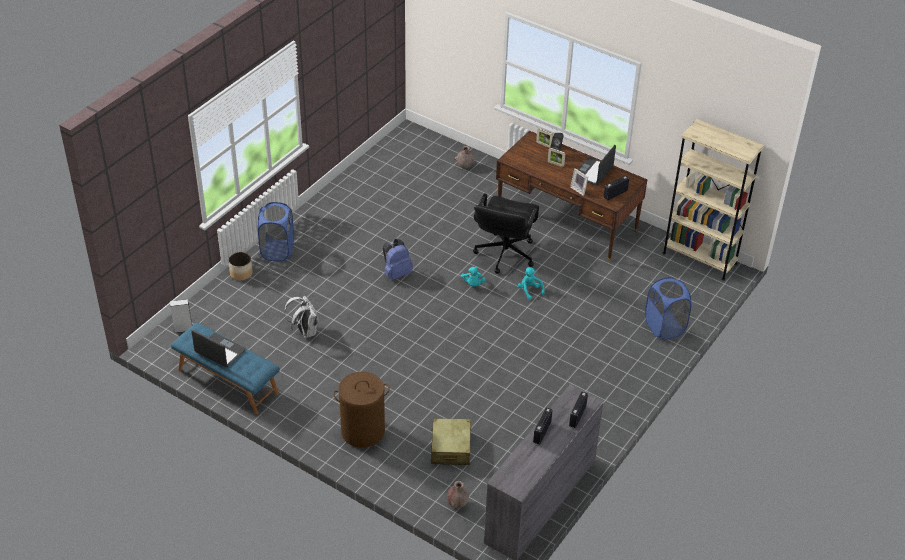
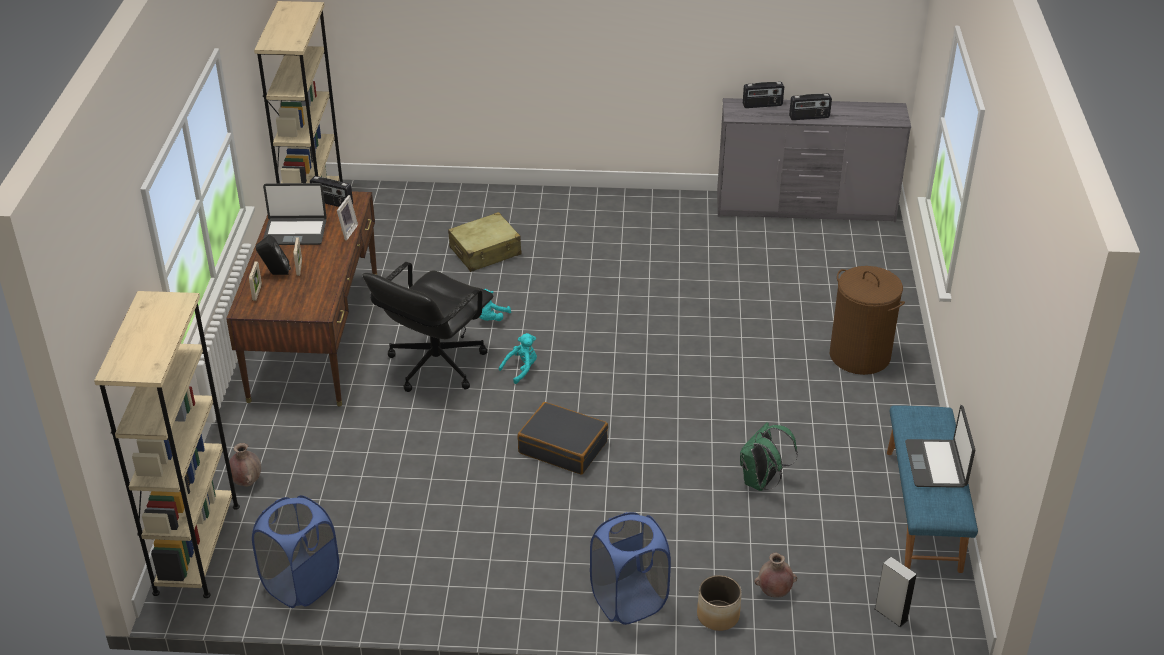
camera: 120 degrees left, 5 degrees down
(305, 331) = (761, 482): white backpack -> green backpack
(396, 273) = (563, 447): blue backpack -> black suitcase
(432, 142) = (197, 548): none -> beige bookcase
(450, 448) = (807, 285): beige suitcase -> beige suitcase (485, 251)
(457, 504) = (871, 254): brown vase -> brown vase (774, 592)
(504, 254) = (435, 364): black office chair -> black office chair turned 135 degrees clockwise
(664, 327) = (466, 206): blue laundry basket -> blue laundry basket (301, 584)

